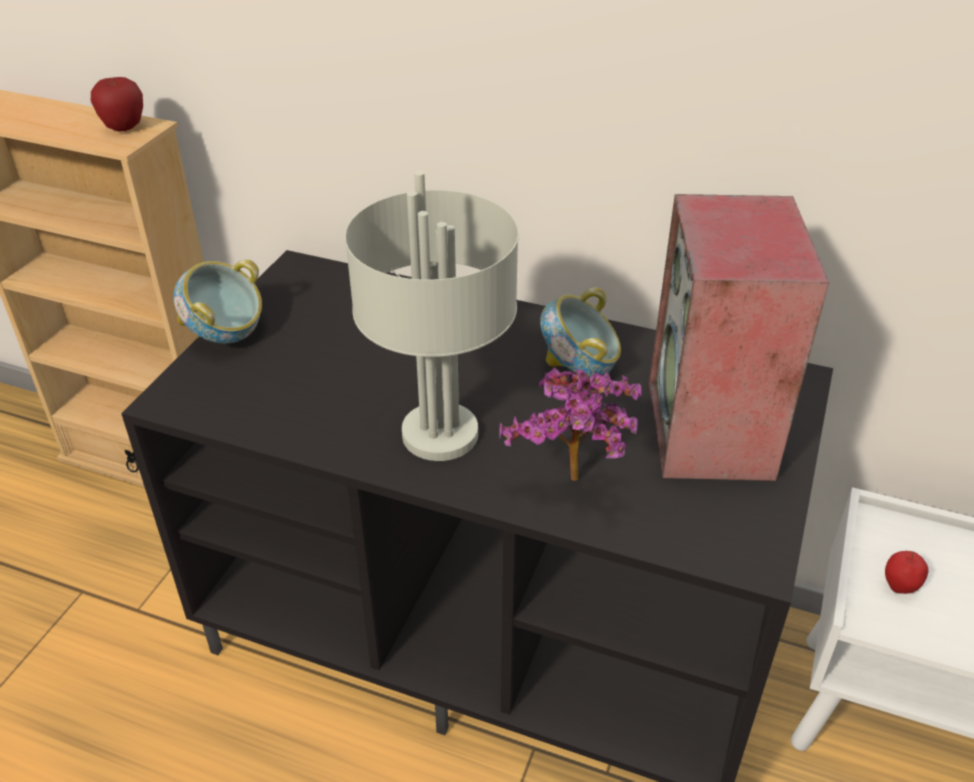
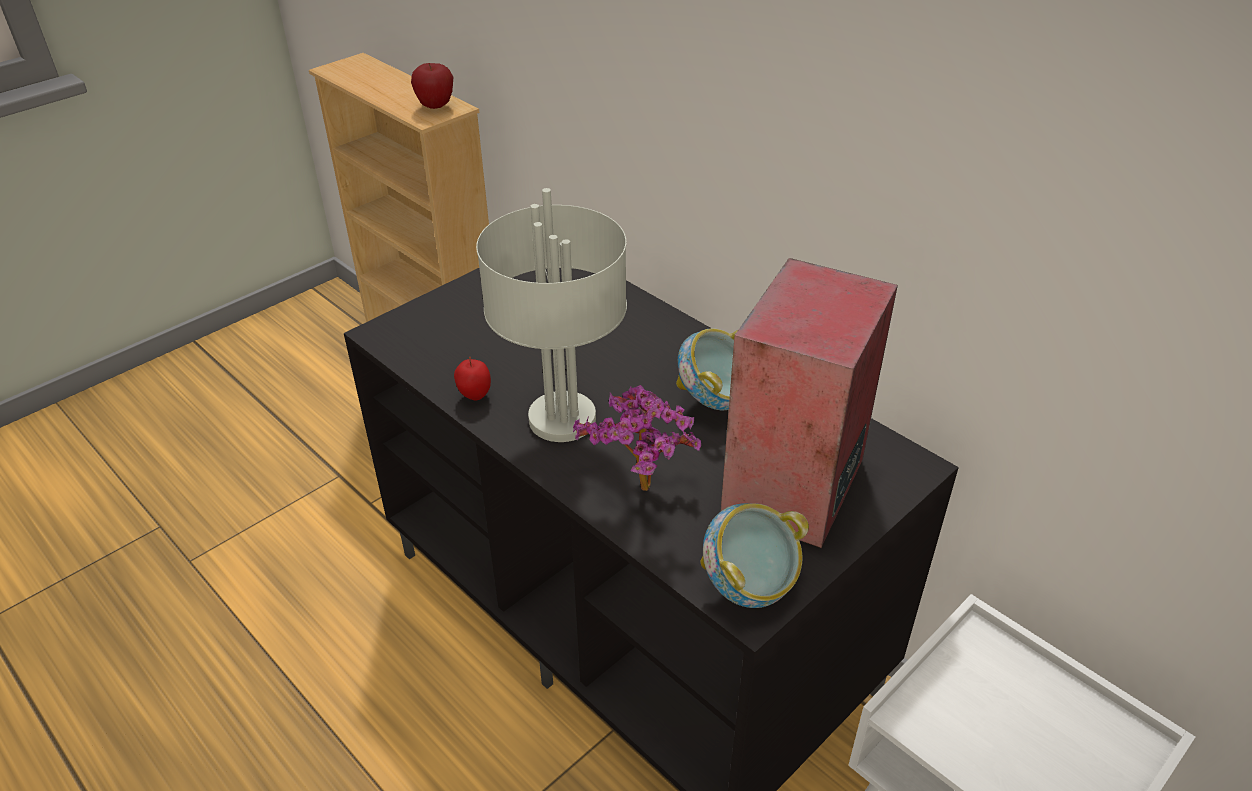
camera: 25 degrees right, 0 degrees up
(226, 336) = (453, 294): bowl -> bowl (749, 587)
(899, 588) = (957, 701): apple -> apple (475, 396)

